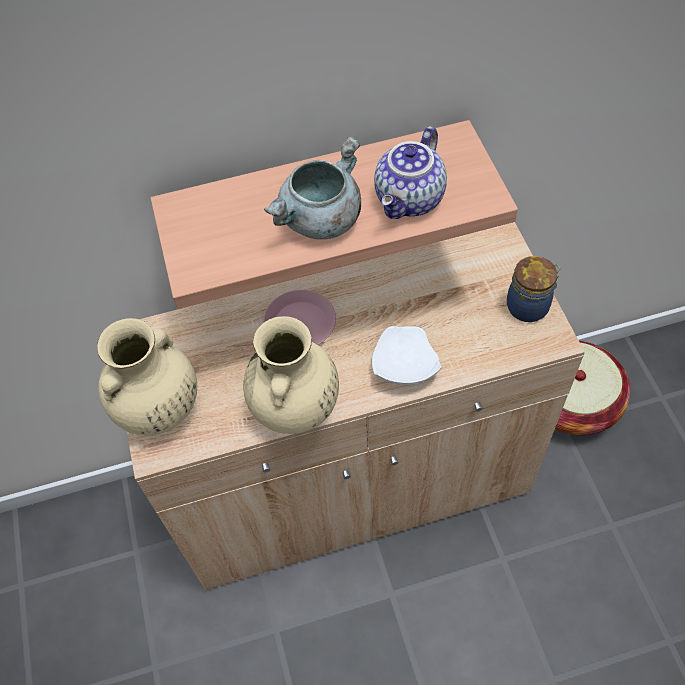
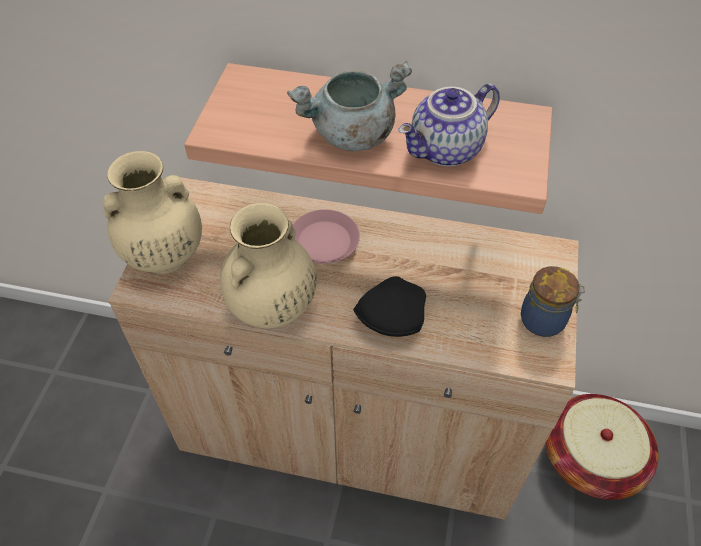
camera: 25 degrees right, 5 degrees down
(403, 366) = (390, 317): white plate -> black plate

